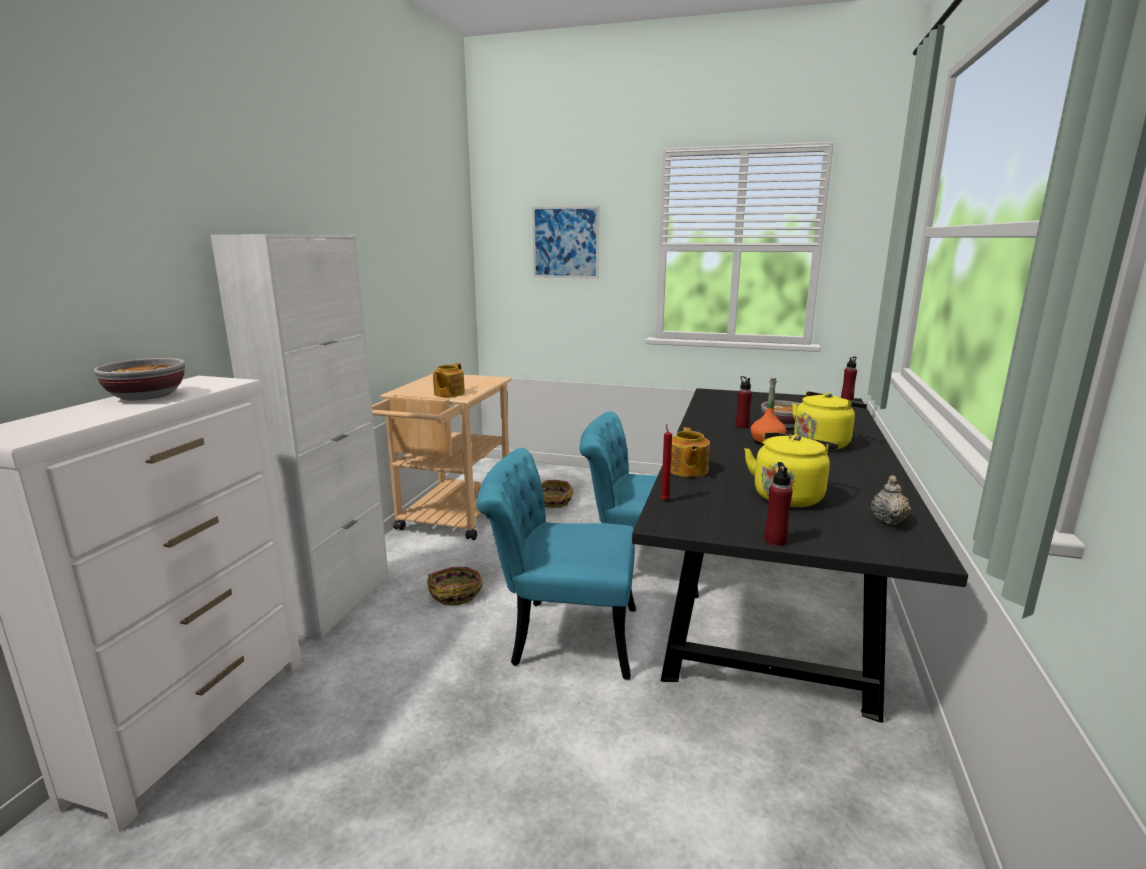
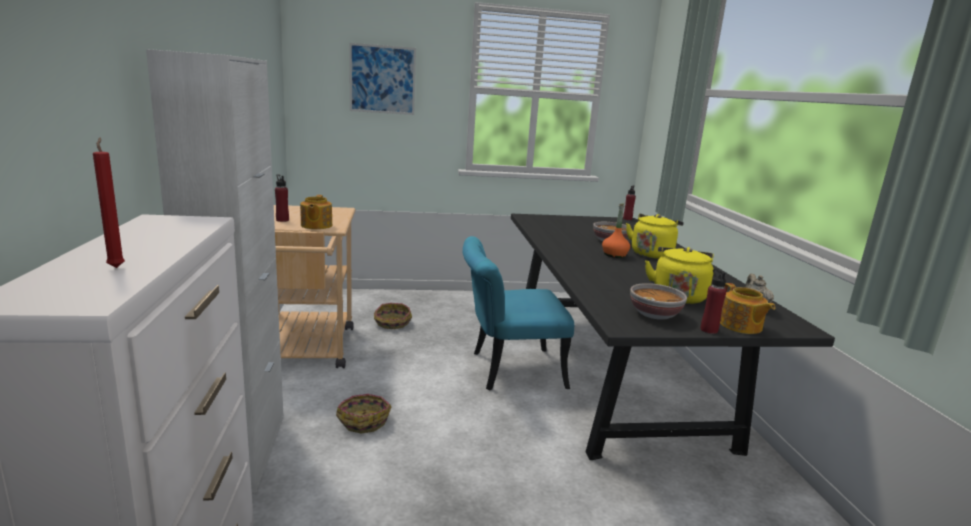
camera: 25 degrees left, 0 degrees up
(148, 396) = (139, 241): bowl -> bowl (655, 314)
(560, 635) = (486, 440): turquoise chair -> none
(664, 500) = (601, 308): red candle -> red candle (117, 267)
(687, 470) = (587, 282): teapot -> teapot (740, 326)
(742, 426) = (583, 243): red bottle -> red bottle (282, 220)

